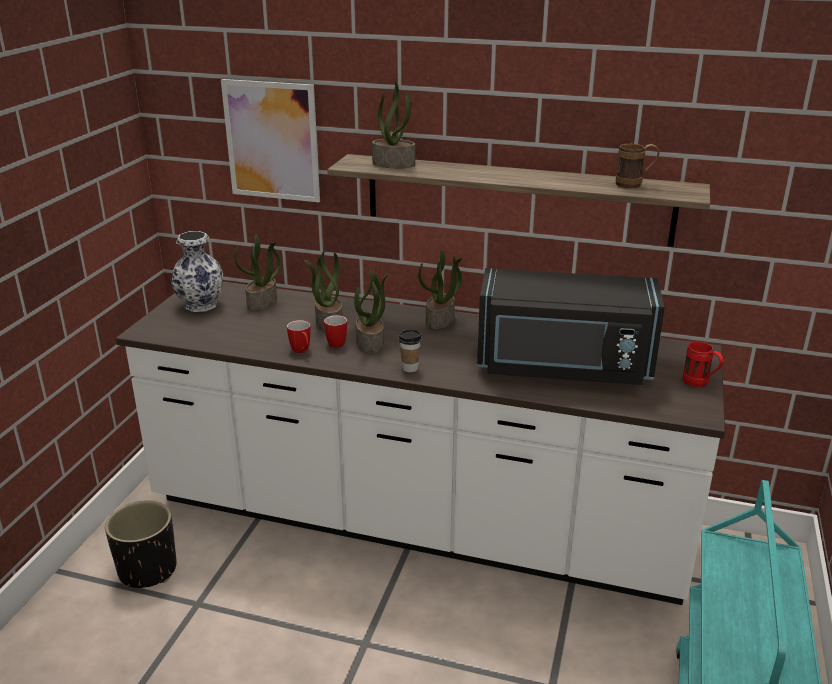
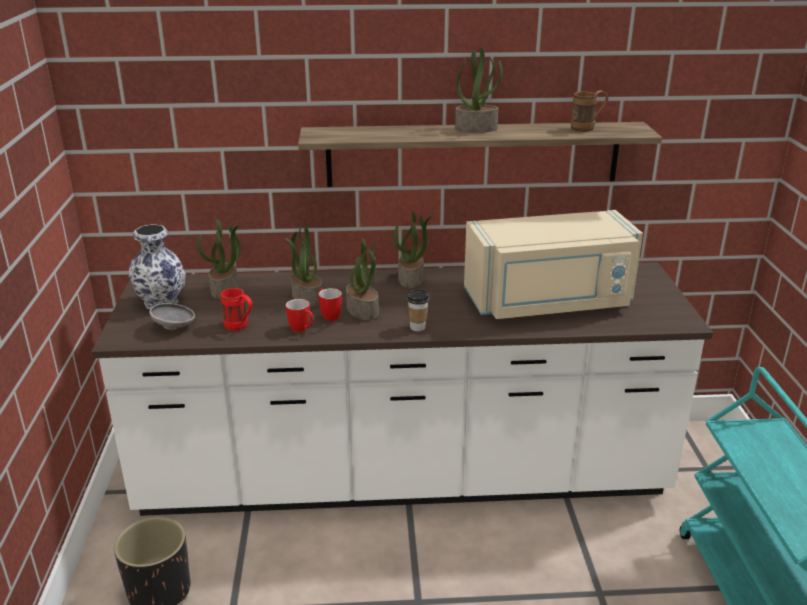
camera: 20 degrees left, 0 degrees up
(196, 329) = (175, 327): none -> grey bowl
(272, 141) = (217, 122): picture -> none
(394, 164) = (358, 132): potted plant -> potted plant (476, 128)
(563, 367) = (549, 302): black microwave -> beige microwave
(700, 383) = (666, 297): red mug -> red mug (240, 327)

